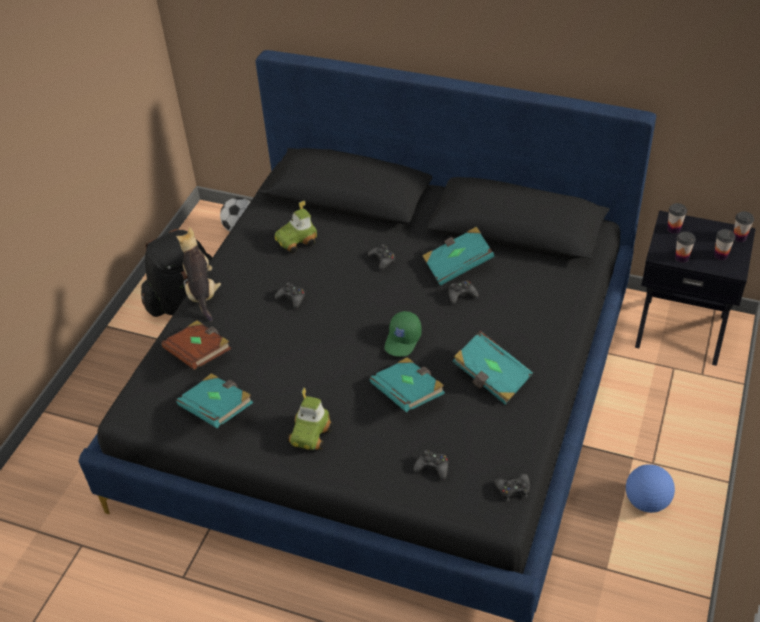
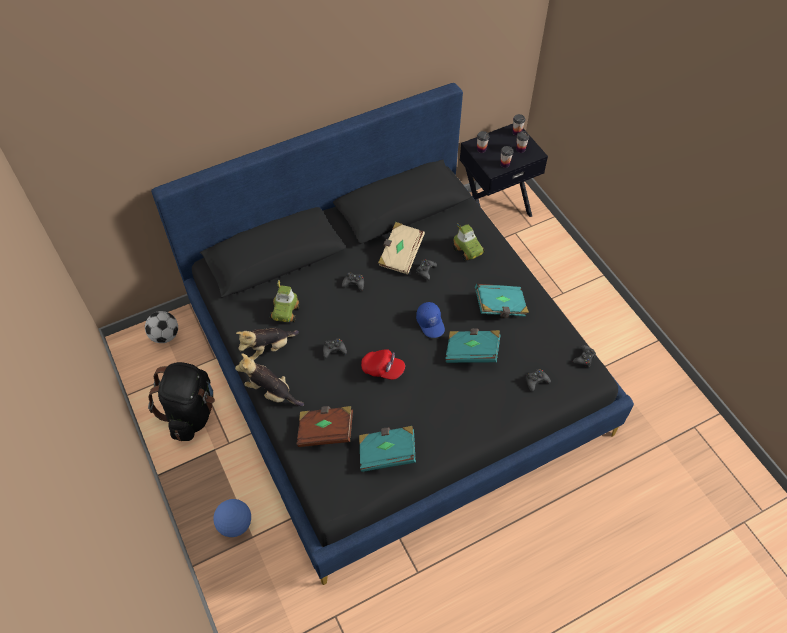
camera: 50 degrees left, 10 degrees up
(245, 259) = (268, 349): none -> plush toy
(308, 344) = (383, 369): none -> red cap
(311, 435) = (454, 420): toy car -> toy car (468, 249)
(403, 340) = (431, 323): green cap -> blue cap
(457, 265) = (400, 254): turquoise book -> beige book
(646, 502) = (582, 316): football -> football (235, 524)

